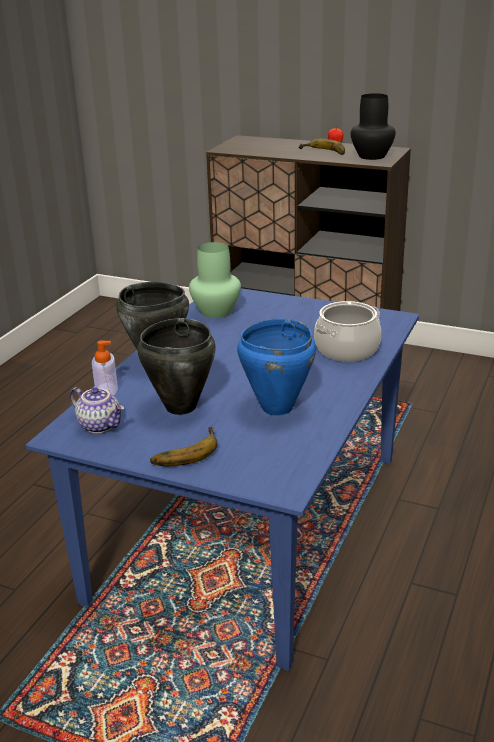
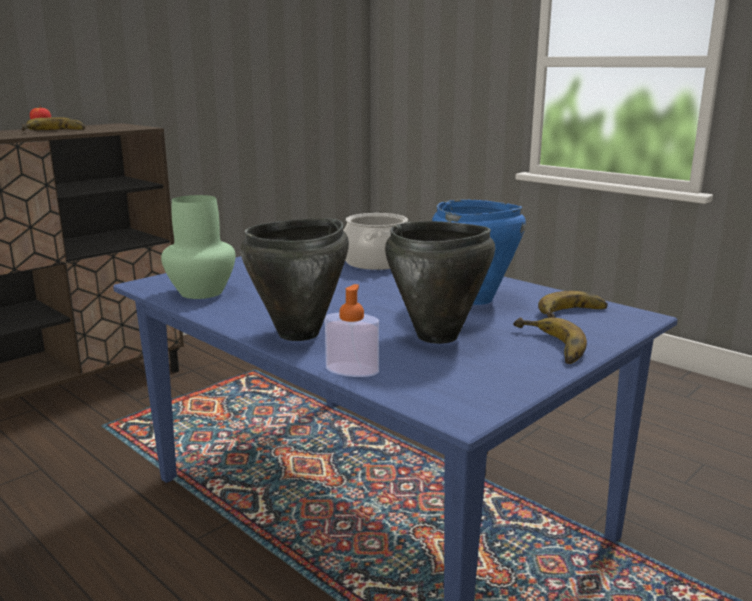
camera: 70 degrees left, 10 degrees down
(100, 425) = (451, 383): teapot -> none
(267, 457) = (575, 315): none -> banana
(371, 156) = (114, 127): black vase -> none

